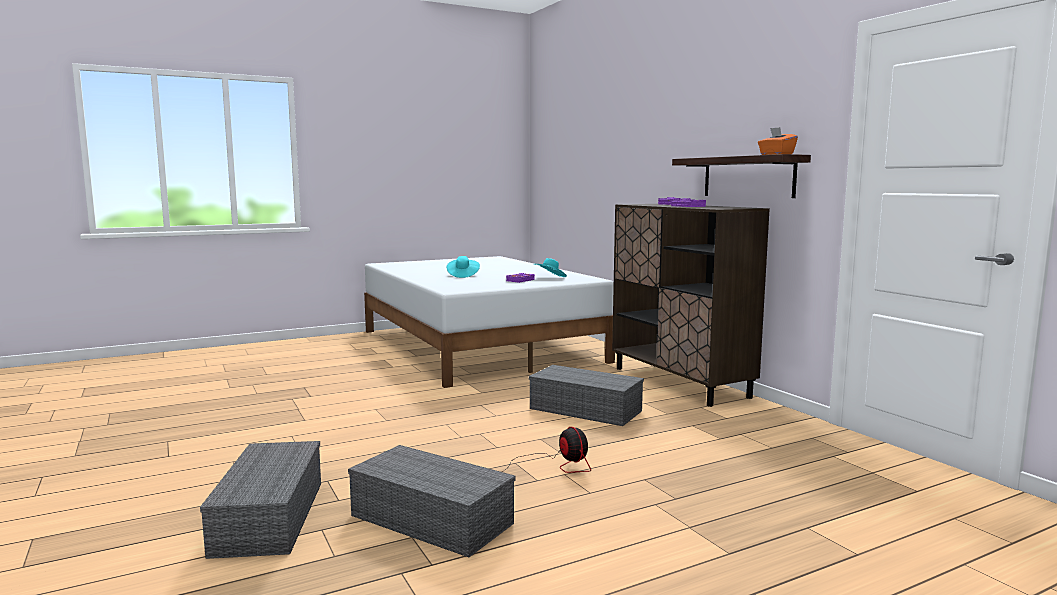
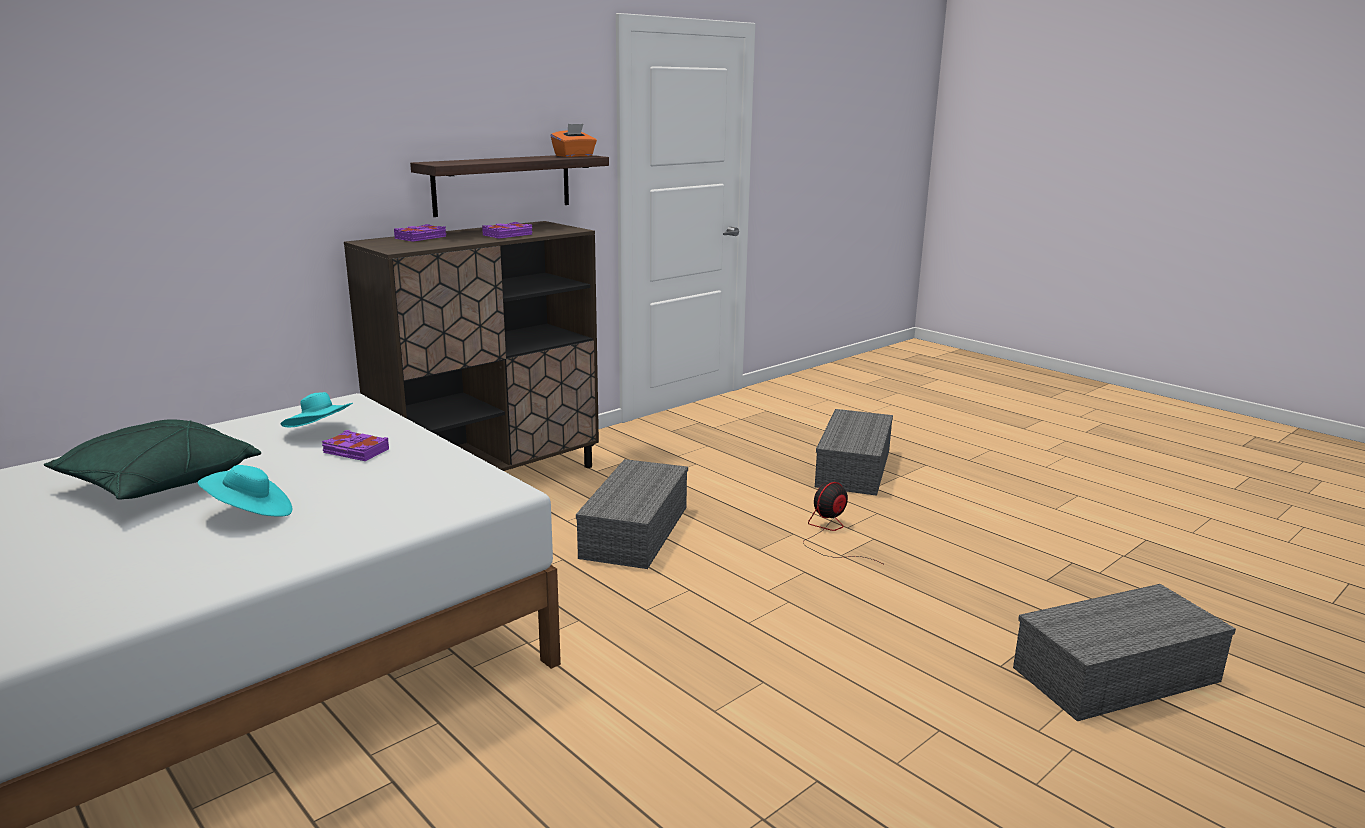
camera: 105 degrees left, 10 degrees up
(428, 519) = (1009, 578): grey storage box -> grey storage box (854, 469)
(502, 270) = (158, 484): none -> green pillow

